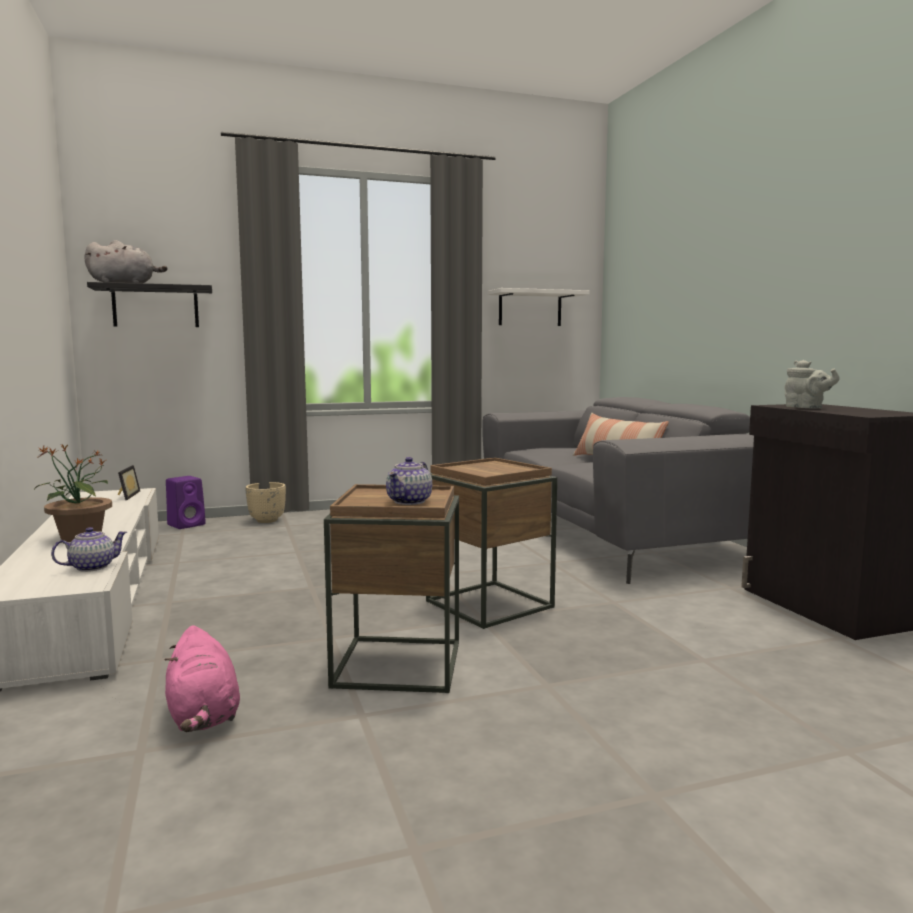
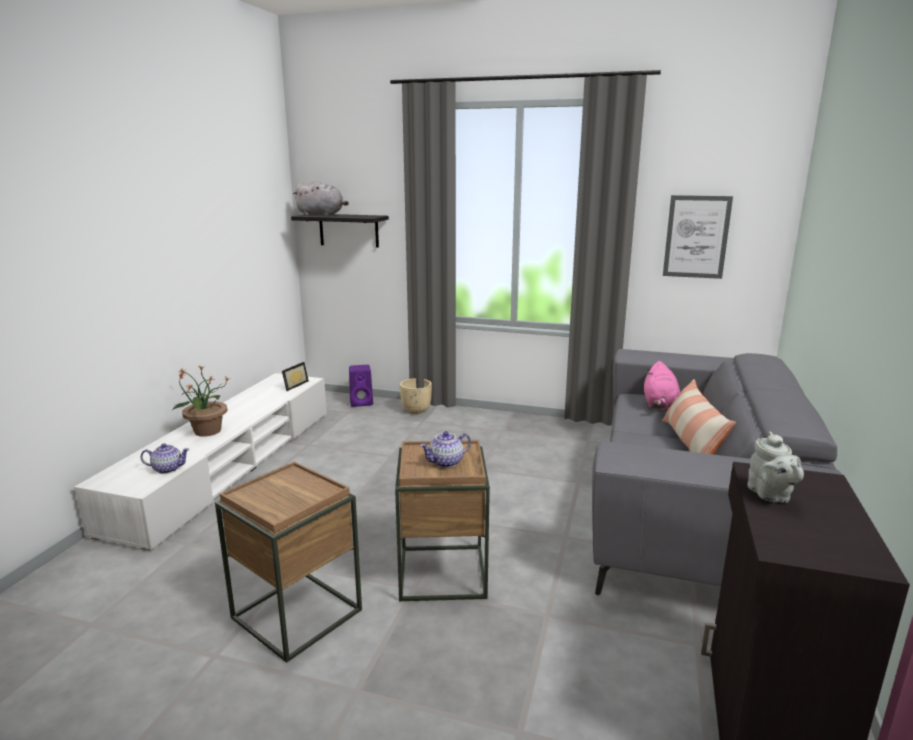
camera: 35 degrees right, 10 degrees up
(203, 716) = (147, 610): pink plush toy -> pink plush toy (659, 404)
(410, 501) = (283, 502): teapot -> teapot (446, 462)
(530, 308) = (696, 237): white shelf -> picture

